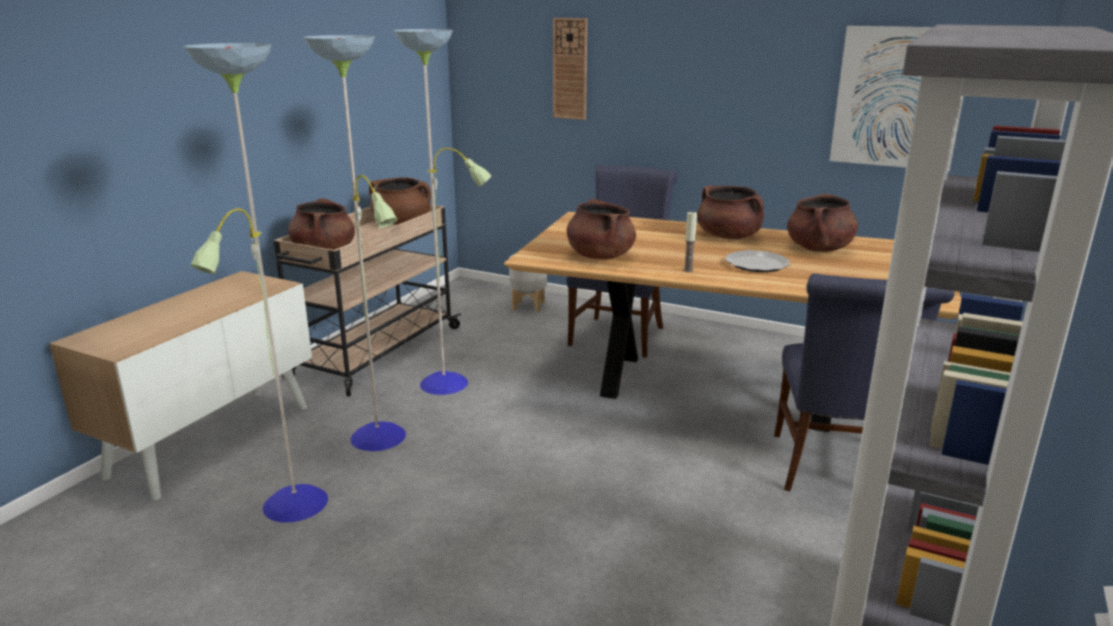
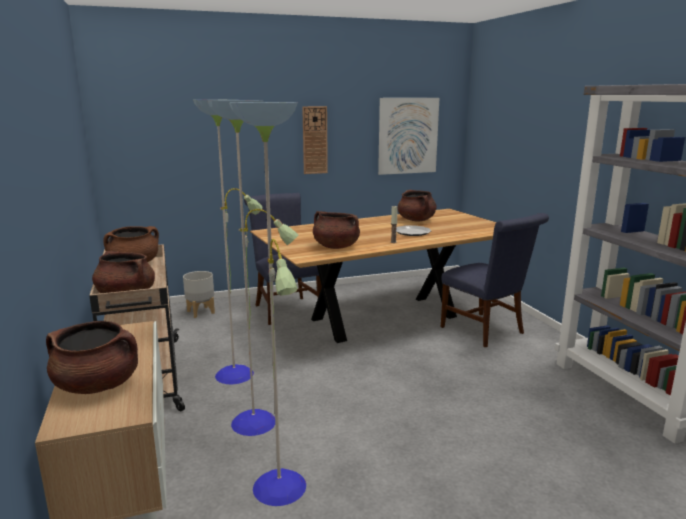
camera: 45 degrees left, 5 degrees down
(570, 69) = (203, 132): wall clock -> wall clock (315, 140)
(729, 237) = (367, 224): brown cooking pot -> brown cooking pot (98, 385)

